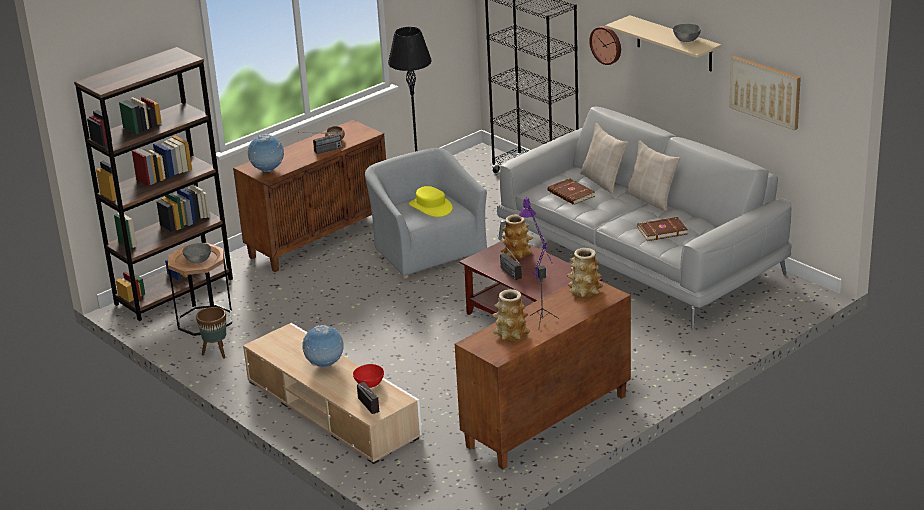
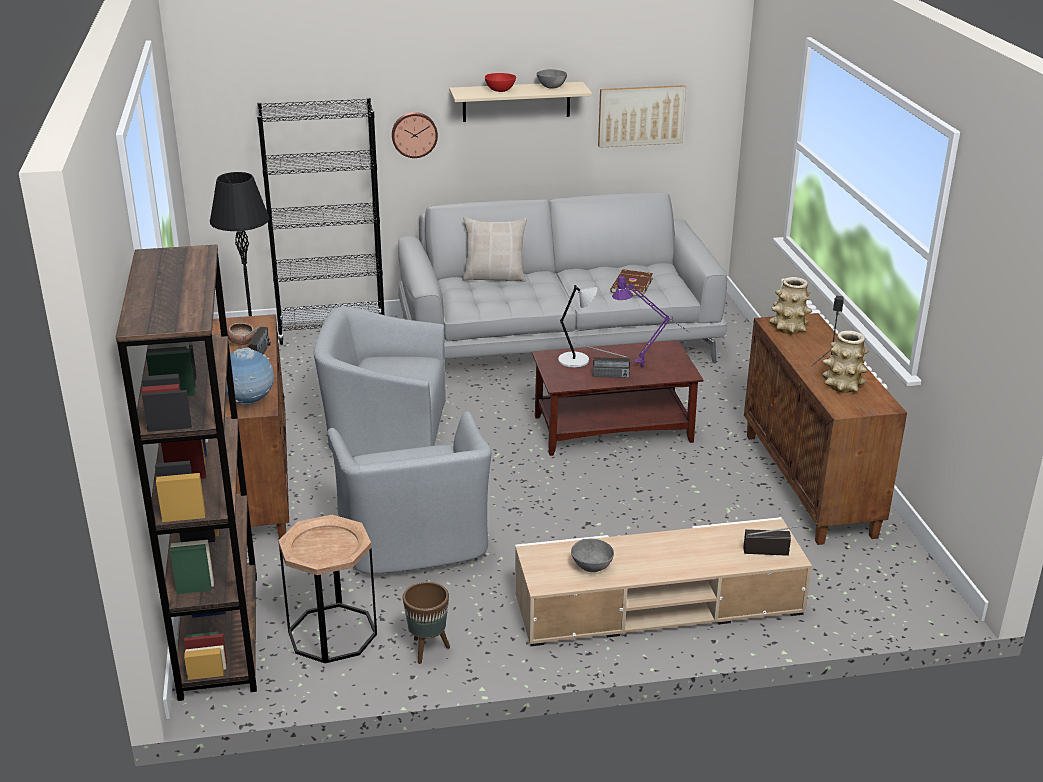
camera: 60 degrees left, 0 degrees up
(197, 261) = (330, 545): grey bowl -> grey bowl (591, 567)
(316, 308) = (414, 541): none -> grey armchair
(325, 365) = (645, 552): globe -> none
(369, 385) = (721, 537): red bowl -> red bowl (500, 91)
(431, 207) = (395, 371): yellow hat -> none
(517, 254) = (575, 360): vase -> grey table lamp
(570, 194) = (498, 297): brown book -> none
(651, 199) = (562, 271): beige pillow -> none

